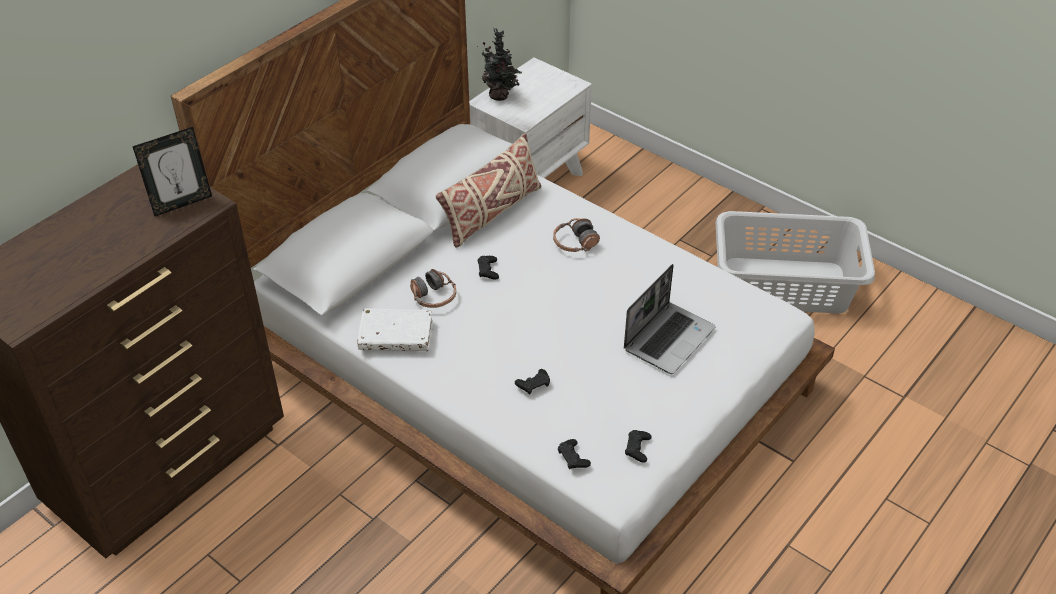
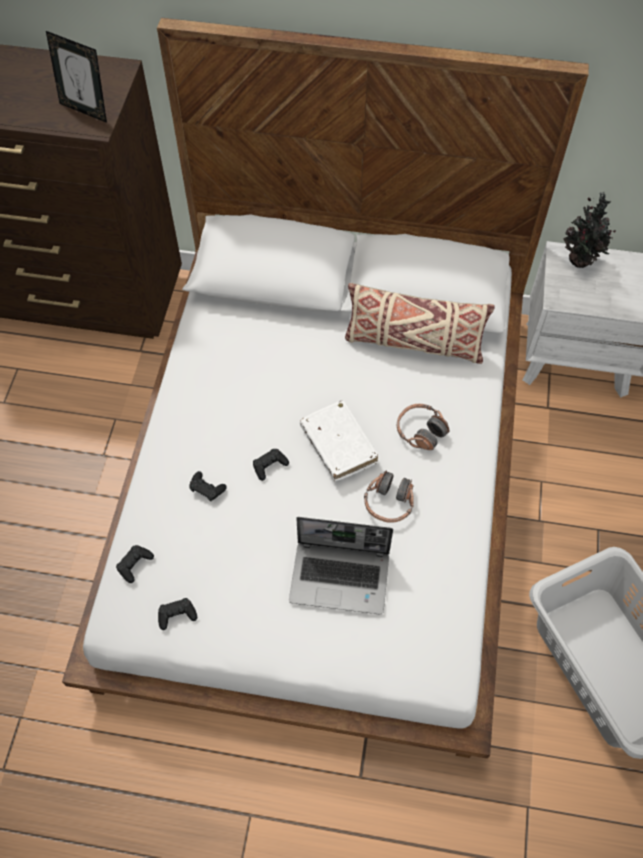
camera: 60 degrees right, 15 degrees up
(396, 336) = (206, 355): white book -> white book (338, 445)
(433, 297) = (272, 357): headphones -> headphones (389, 502)
(488, 270) = (333, 380): black game controller -> black game controller (269, 466)

